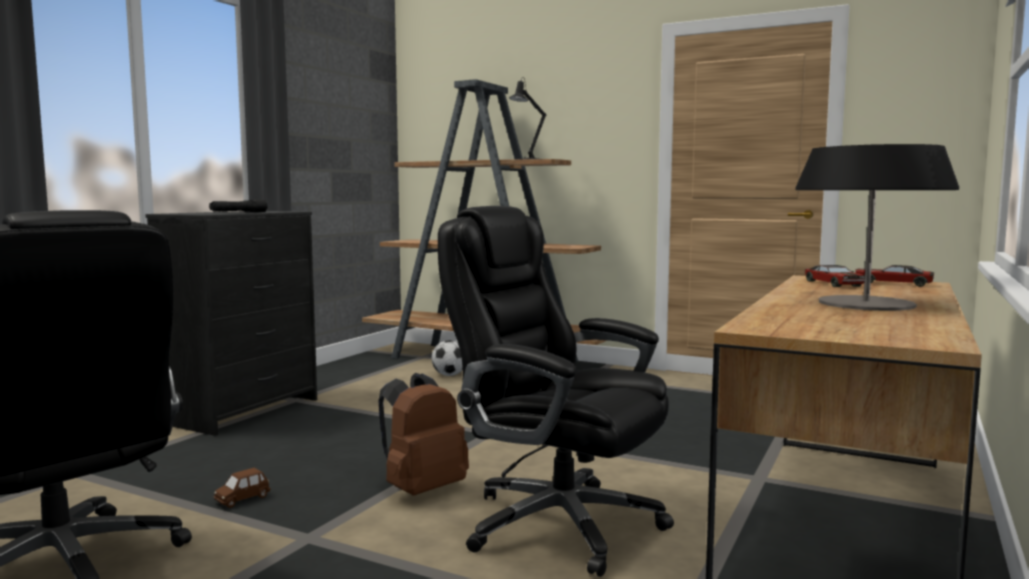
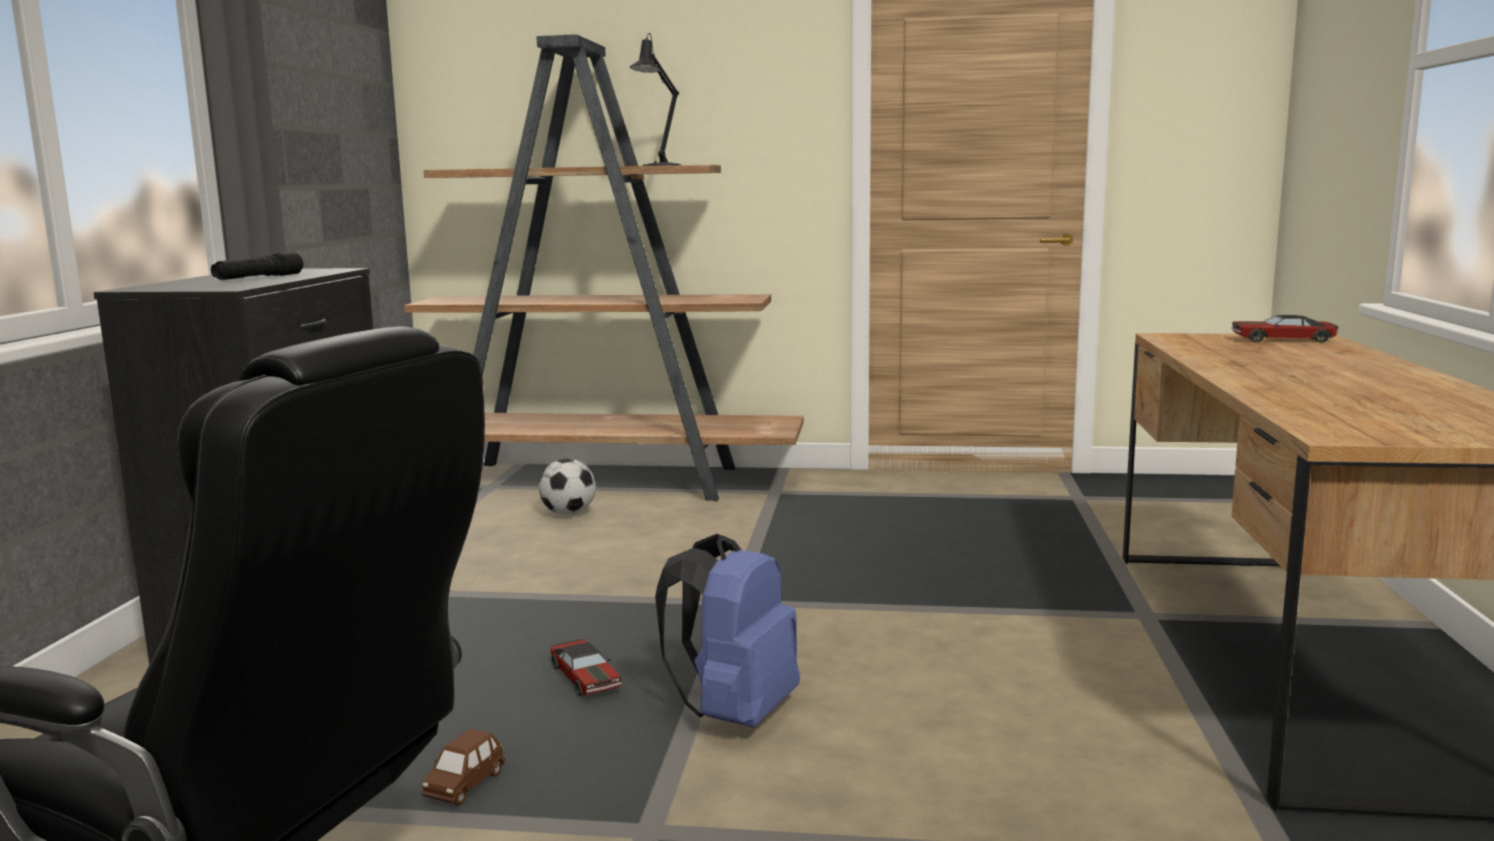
camera: 20 degrees left, 5 degrees up
(422, 489) = (734, 713): brown backpack -> blue backpack
(557, 523) = (977, 730): black office chair -> none
(833, 284) = (1222, 346): toy car -> toy car (585, 678)
(866, 303) = (1342, 377): table lamp -> none

